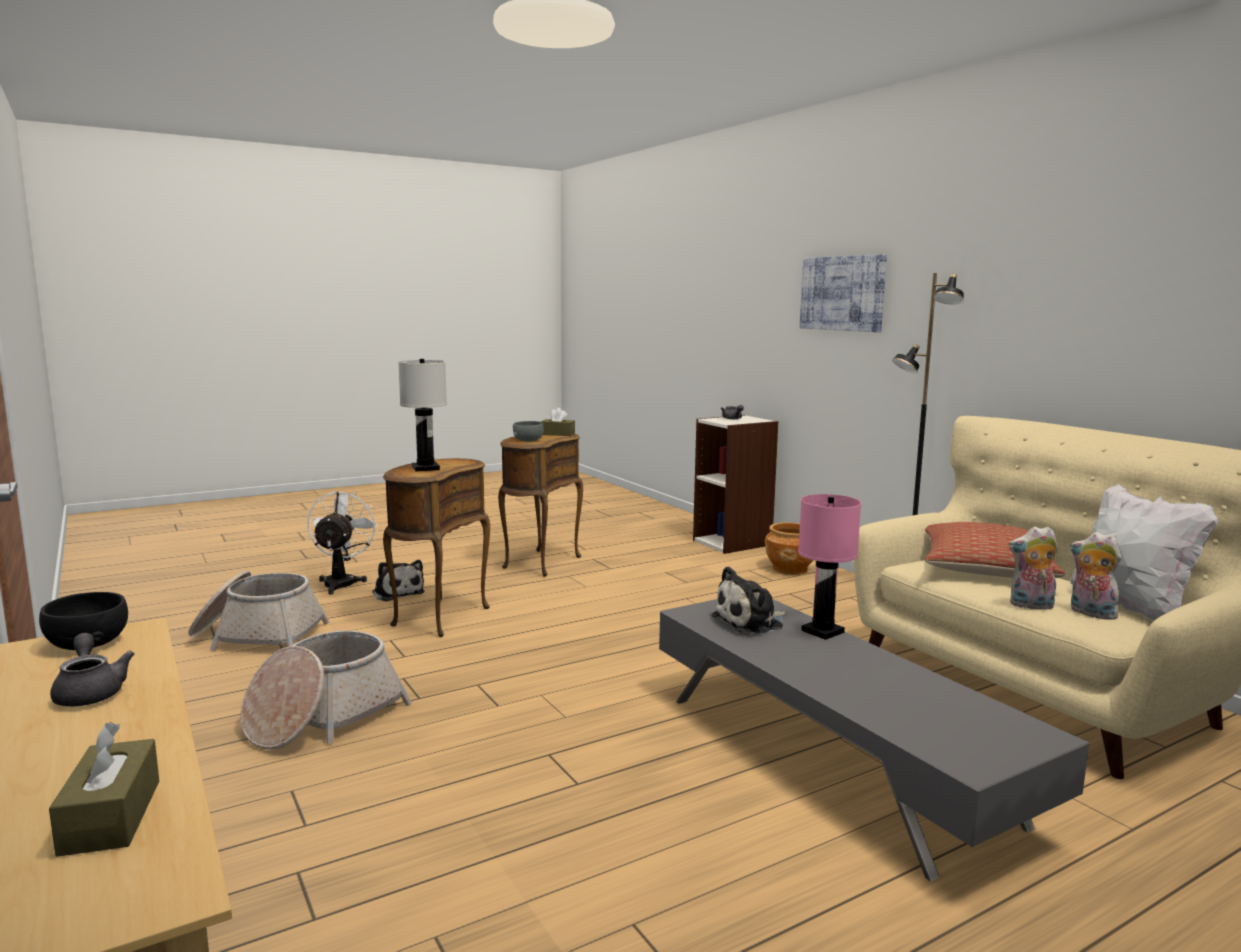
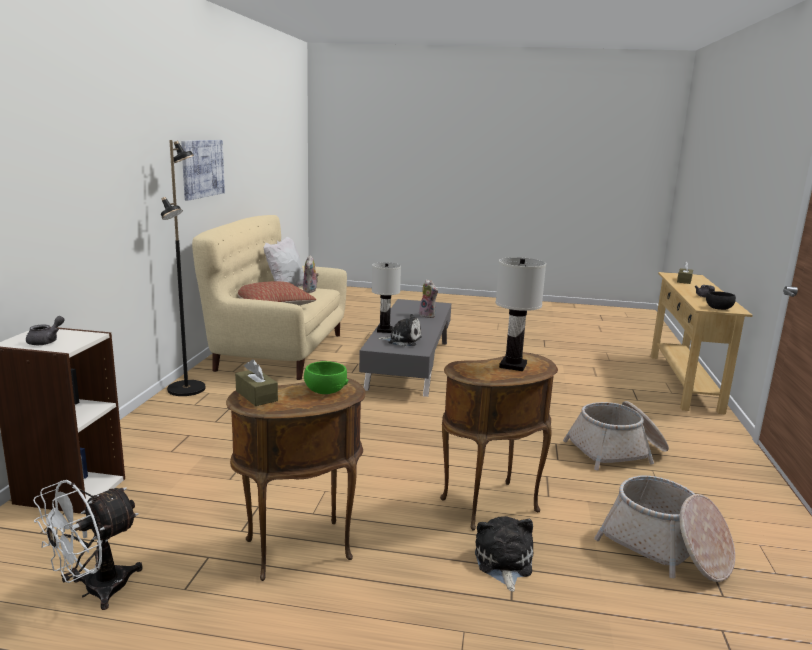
camera: 140 degrees left, 5 degrees up
(342, 582) = (556, 622): white fan -> white fan (95, 591)
(528, 440) = (325, 390): grey bowl -> green bowl
(790, 569) = (144, 438): brown planter -> none
(822, 632) = (385, 330): pink table lamp -> white table lamp
(842, 293) = (73, 159): picture -> picture (202, 168)
(1030, 606) = (318, 296): plush toy -> plush toy (428, 315)

